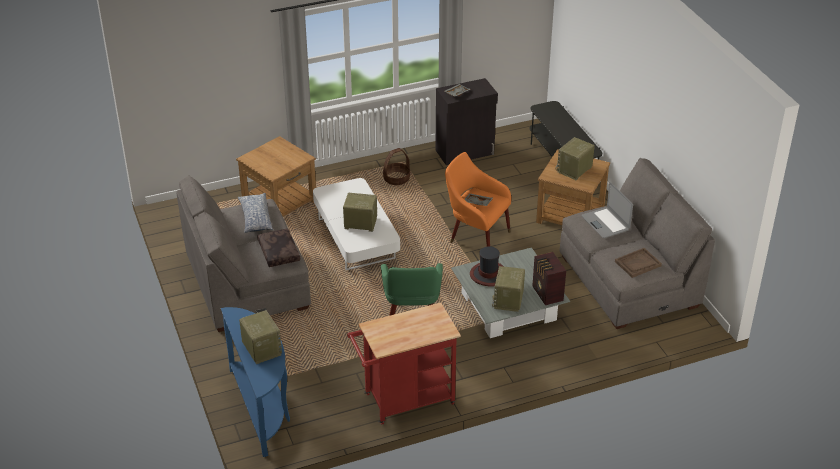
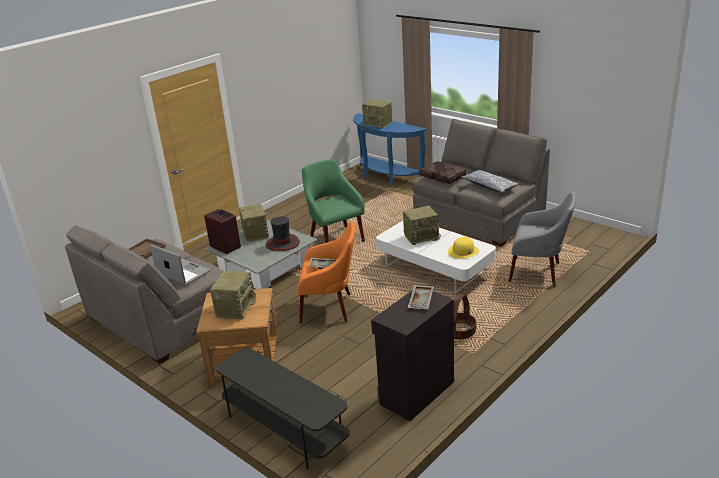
camera: 155 degrees right, 10 degrees down
(279, 201) = (539, 273): brown side table -> grey armchair
(343, 194) = (463, 251): none -> yellow hat
(404, 401) = (303, 202): red cart -> none

